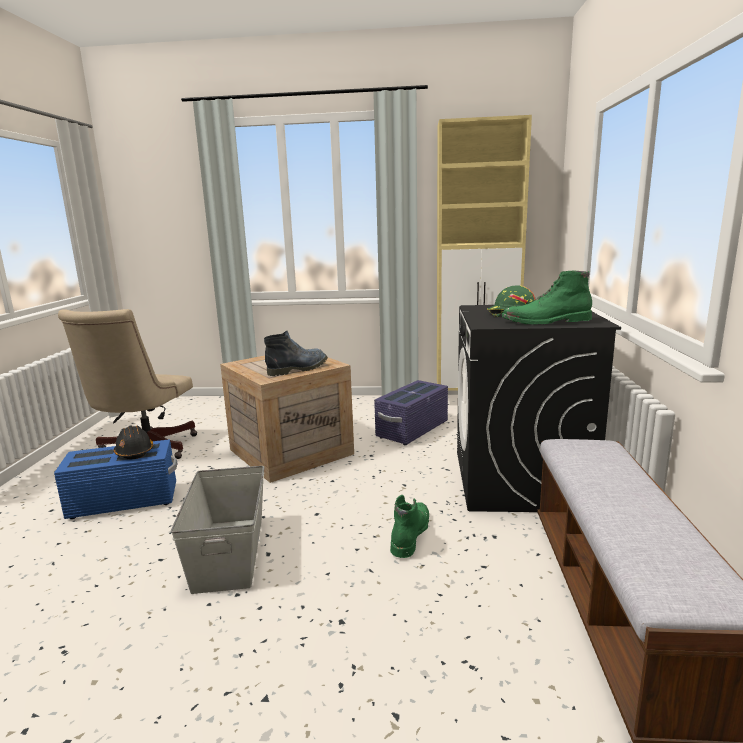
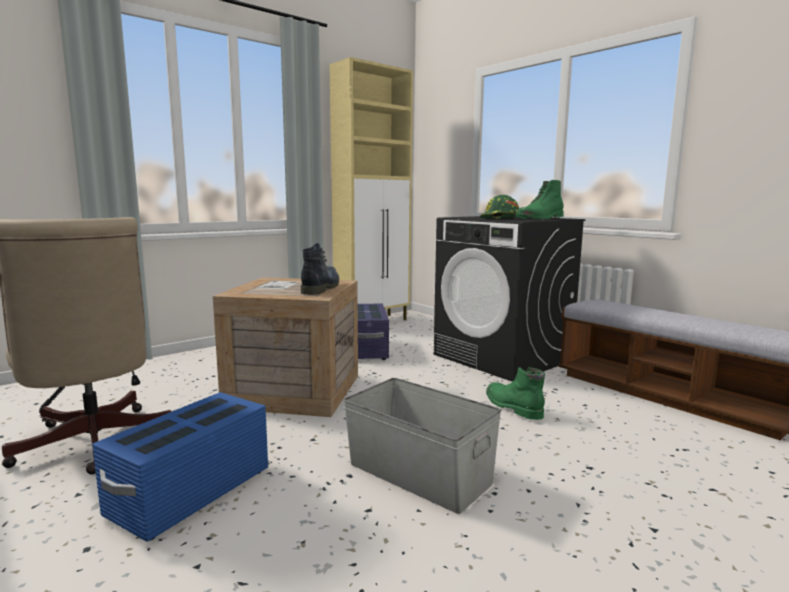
camera: 45 degrees left, 5 degrees down
(134, 452) = (207, 412): black hard hat -> none

